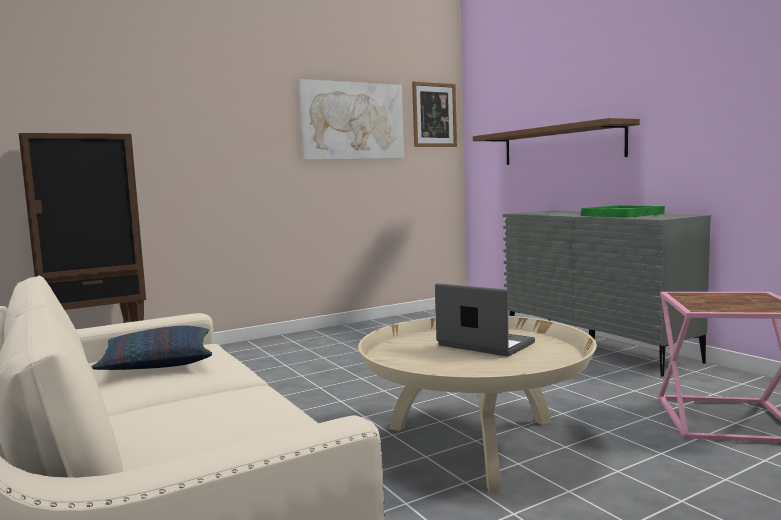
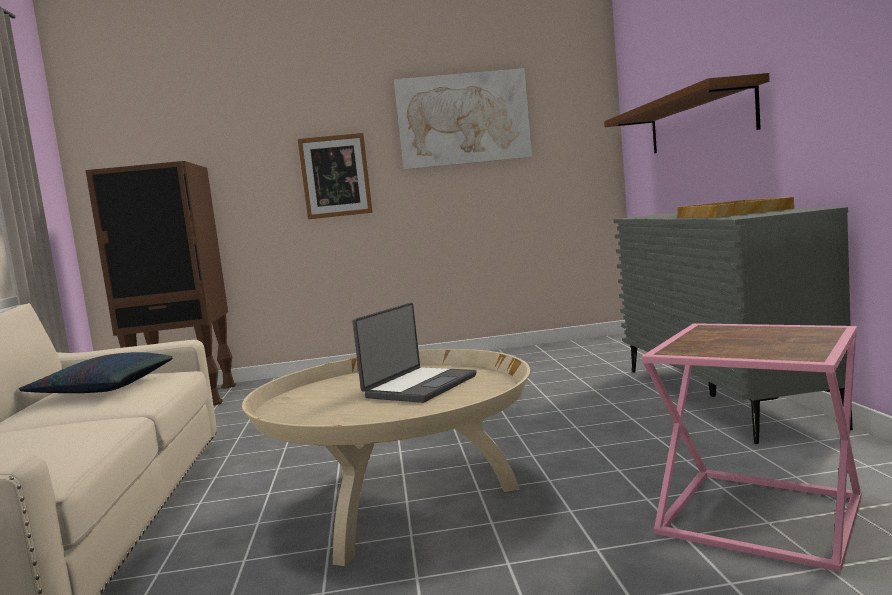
camera: 25 degrees right, 0 degrees up
(434, 115) = (574, 99): picture -> picture (335, 176)
(484, 345) = (419, 386): laptop -> laptop turned 60 degrees clockwise
(621, 215) = (731, 213): green tray -> beige tray

